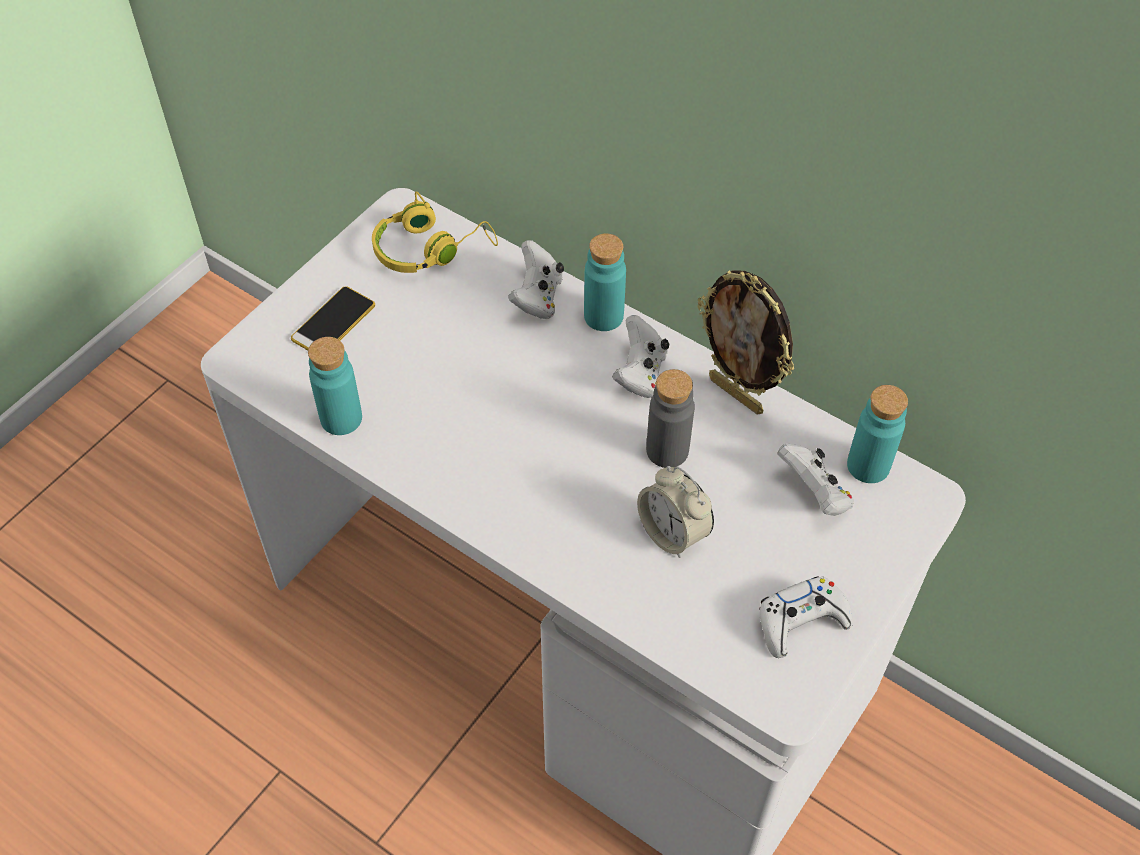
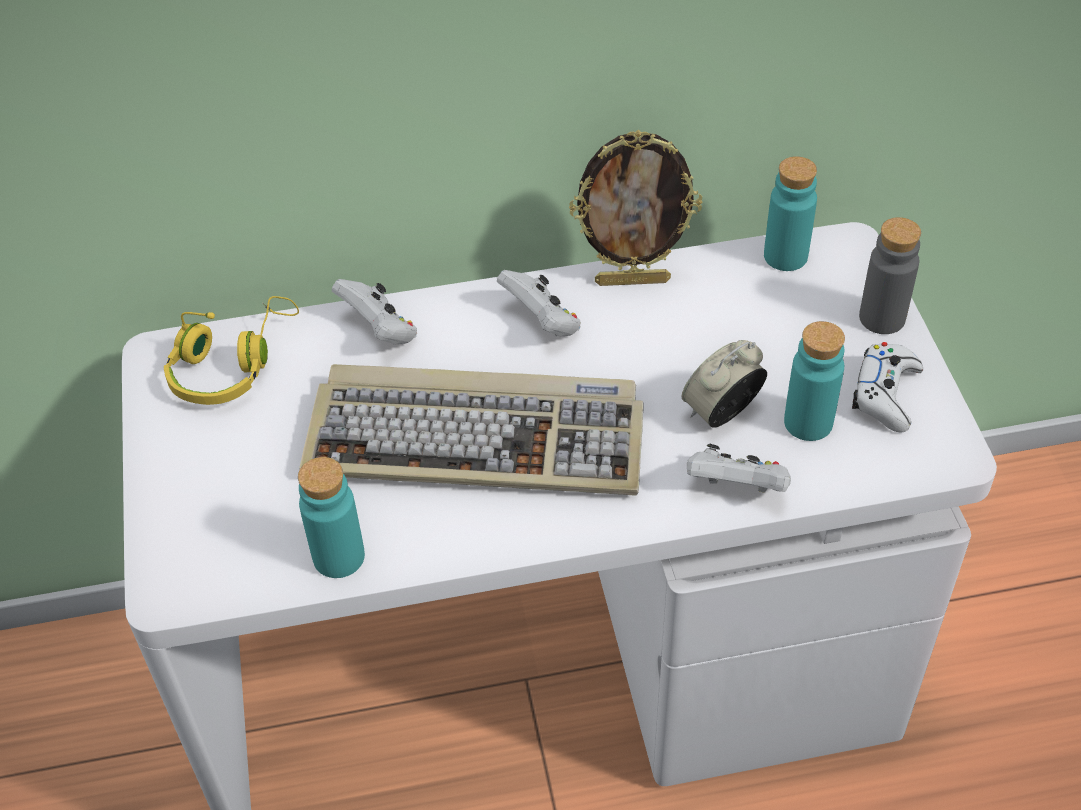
camera: 45 degrees left, 5 degrees down
(333, 322) = (221, 489): phone -> none
(506, 415) = (478, 437): none -> keyboard
(603, 316) = (454, 304): turquoise bottle -> turquoise bottle (808, 422)
(667, 450) = (637, 359): grey bottle -> grey bottle (882, 318)
(673, 533) = (721, 412): alarm clock -> alarm clock turned 135 degrees clockwise
(814, 494) = (778, 303): white game controller -> white game controller (737, 489)

